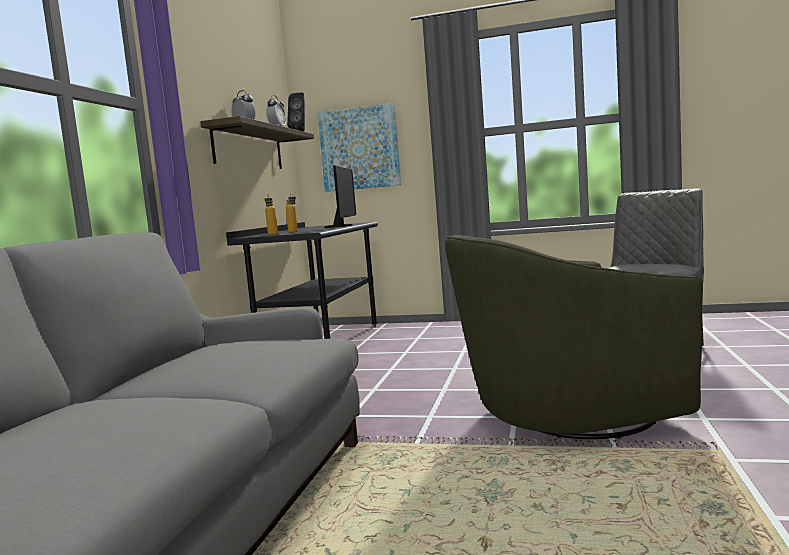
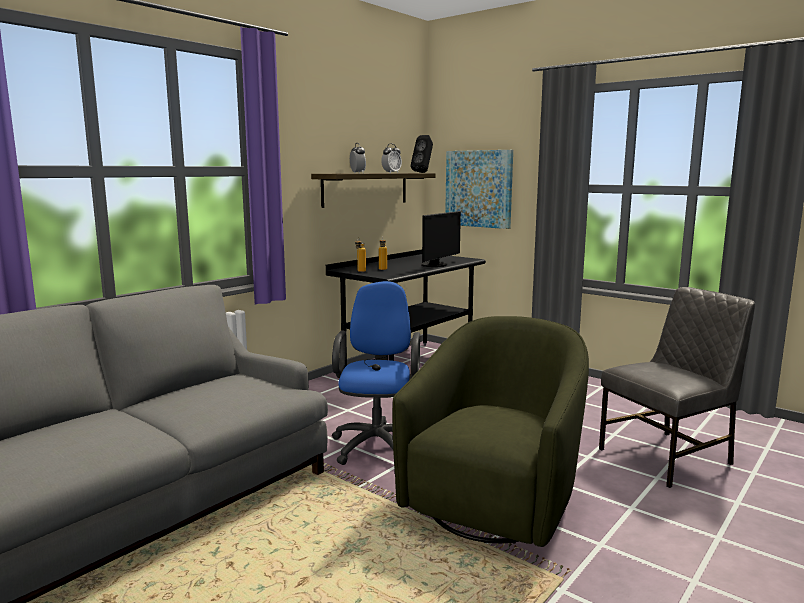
camera: 25 degrees right, 5 degrees up
(383, 406) = (378, 444): none -> blue office chair
(568, 415) = (495, 500): green armchair -> green armchair turned 105 degrees clockwise

